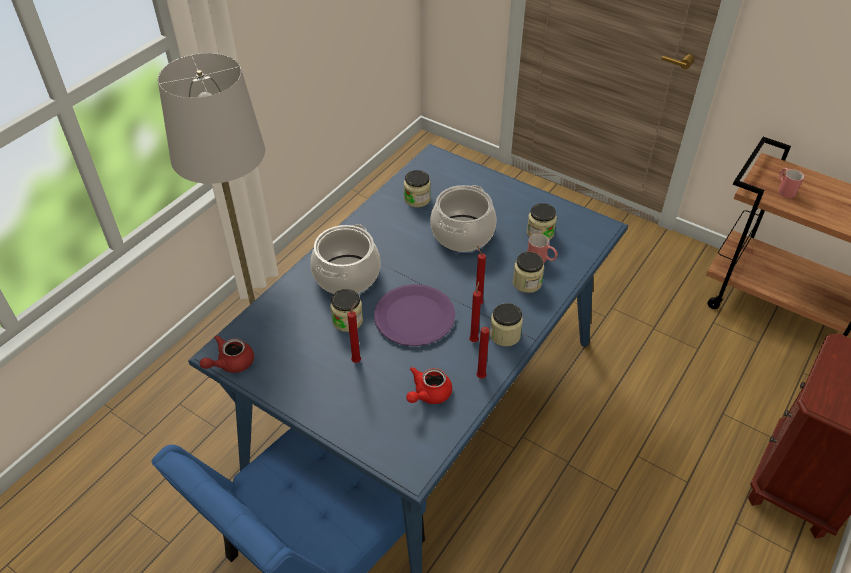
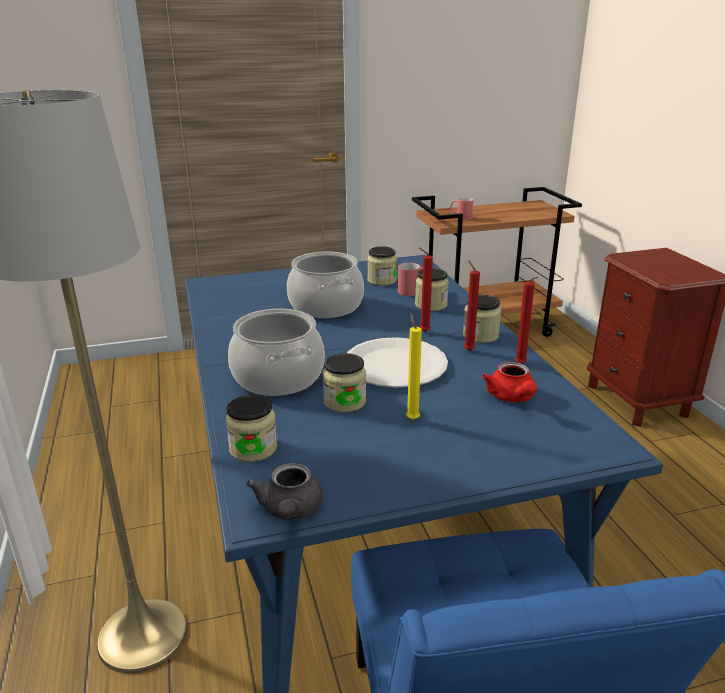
camera: 50 degrees left, 20 degrees down
(231, 363) = (290, 511): red teapot -> grey teapot
(357, 360) = (411, 418): red candle -> yellow candle
(414, 317) = (395, 365): purple plate -> white plate
(417, 199) = (244, 307): jar -> jar (253, 448)

